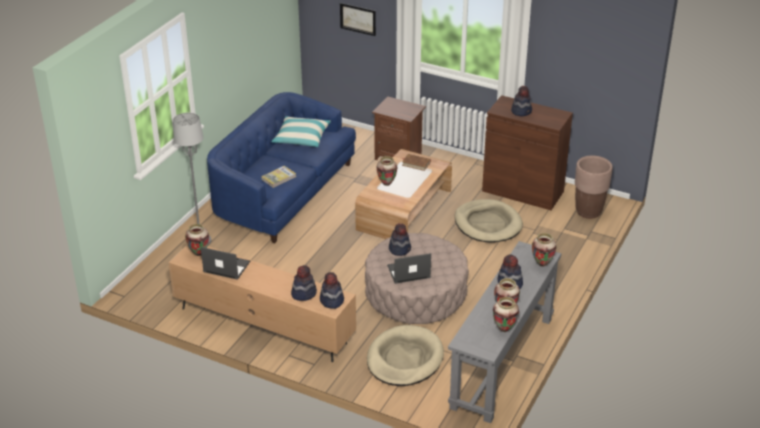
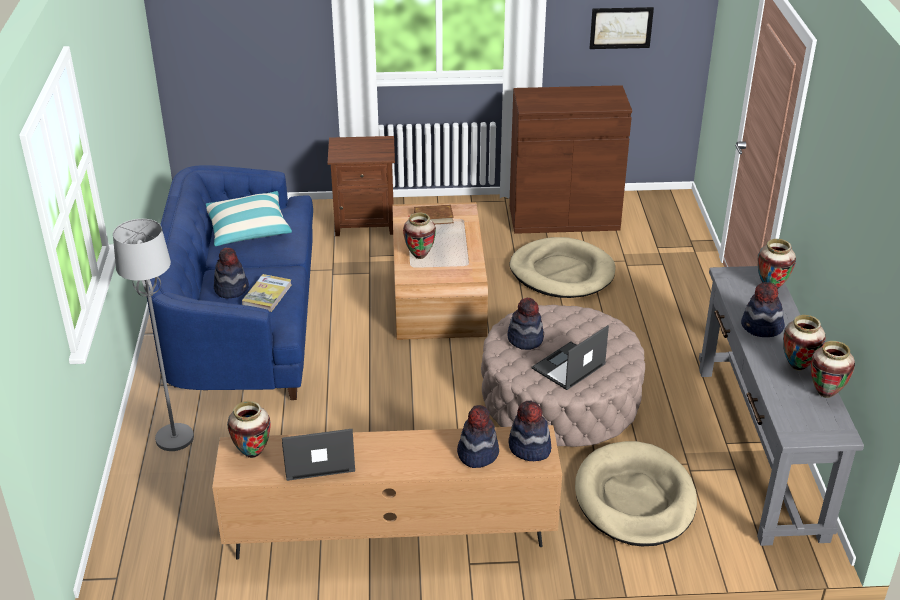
camera: 30 degrees left, 0 degrees up
(358, 19) = (258, 30): picture -> picture (621, 28)
(521, 111) = (560, 100): hat -> hat (231, 288)
(588, 211) = (664, 218): brown planter -> none

